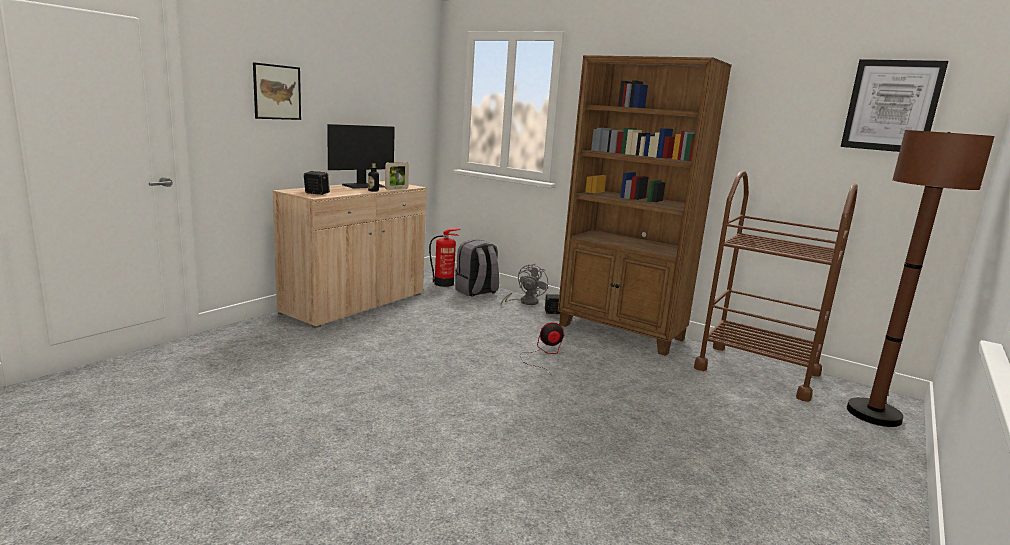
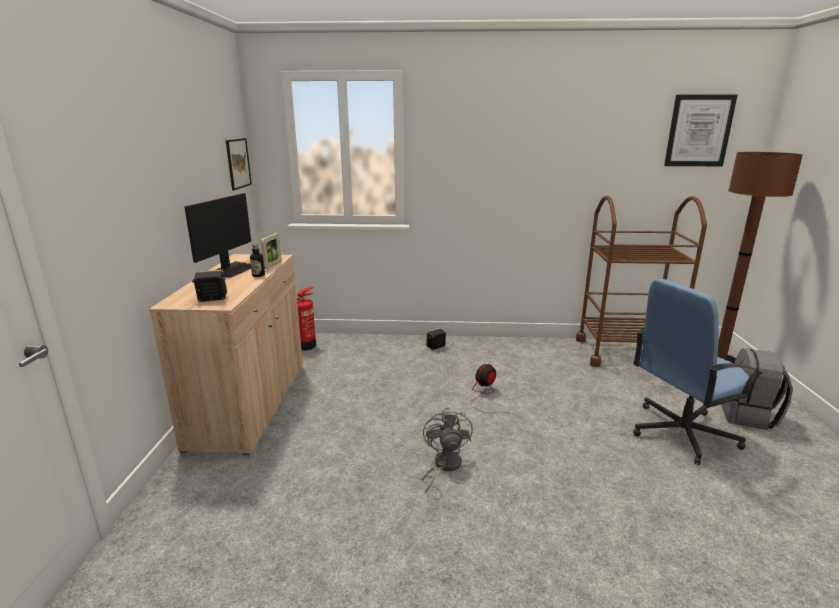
camera: 30 degrees left, 5 degrees up
(277, 92) = (125, 177): picture -> picture (238, 163)
(476, 291) = (346, 345): grey backpack -> grey backpack (748, 416)
(524, 302) = (400, 343): grey fan -> grey fan (443, 466)
(621, 332) = (507, 349): brown bookcase -> none
(704, 439) = (681, 433): none -> blue office chair

